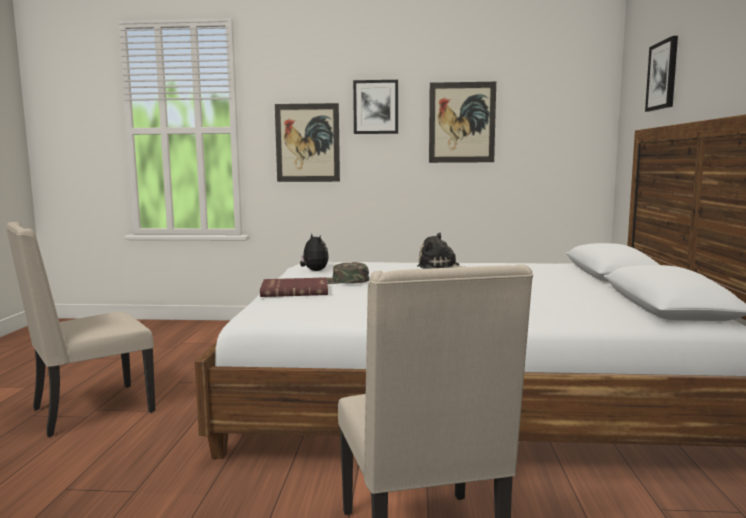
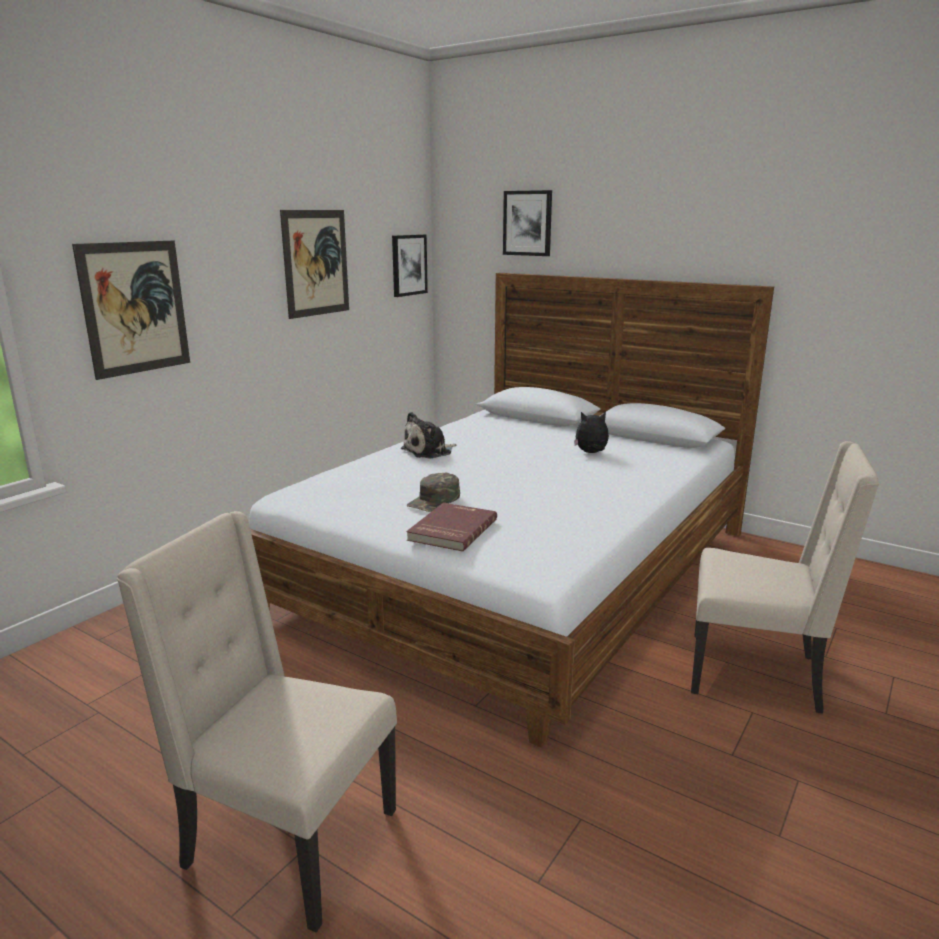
camera: 60 degrees left, 10 degrees up
(90, 410) = (286, 840): beige chair -> beige chair turned 120 degrees clockwise
(314, 271) = (351, 501): plush toy -> plush toy (591, 453)
(376, 107) = (222, 245): picture -> picture (408, 265)

